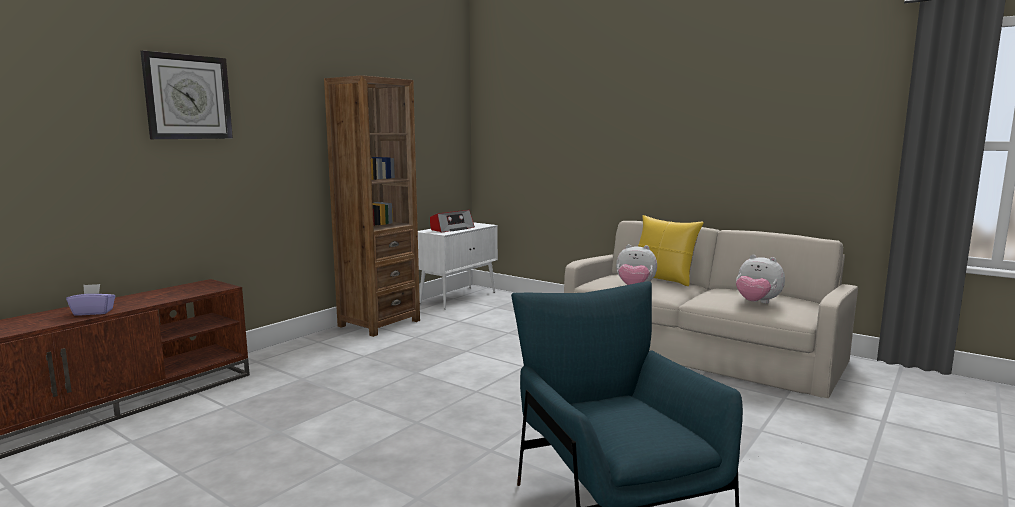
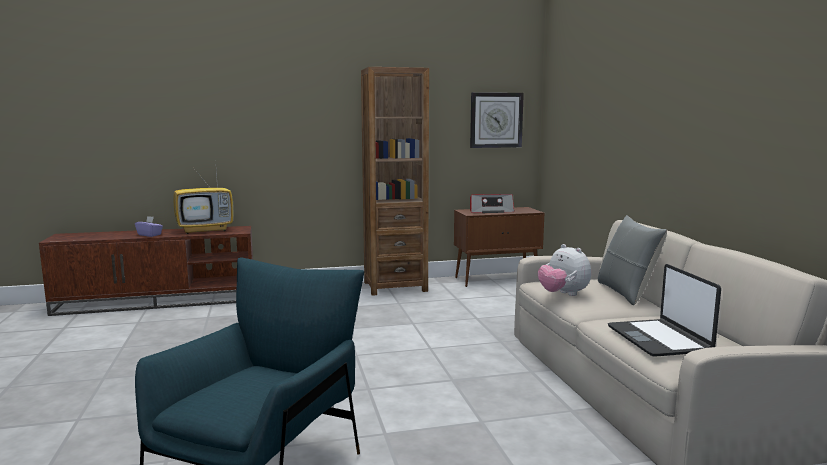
camera: 40 degrees right, 0 degrees up
(165, 293) = (206, 230): none -> television
(188, 97) = (241, 90): wall clock -> wall clock (496, 120)
(458, 297) = (497, 279): white cabinet -> brown cabinet
(663, 279) = (626, 293): yellow pillow -> grey pillow
(757, 303) = (659, 339): plush toy -> laptop

